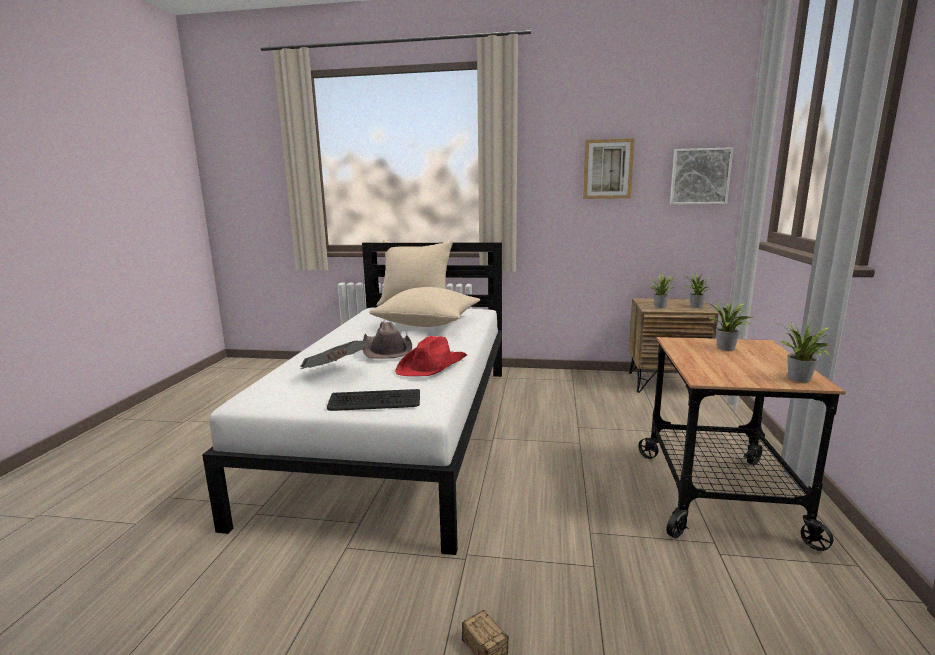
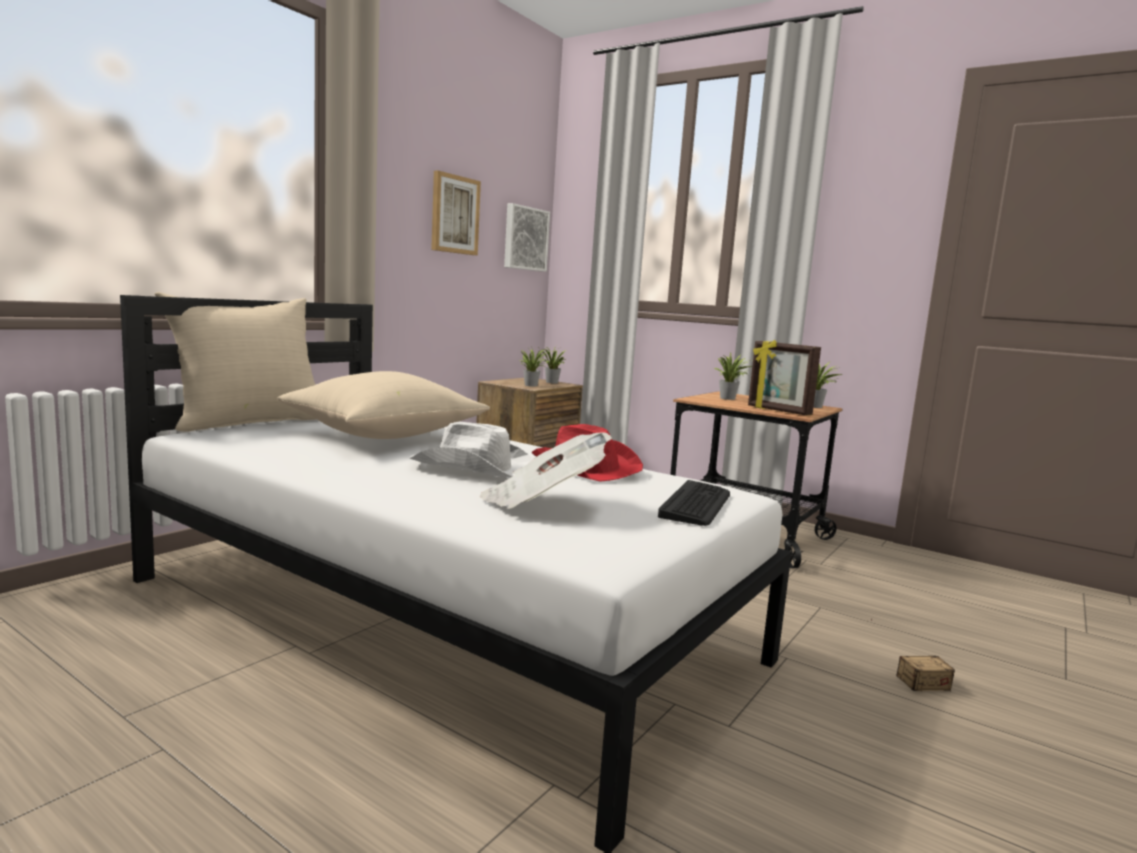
camera: 65 degrees left, 5 degrees down
(387, 349) = (474, 467): brown hat -> white hat
(704, 370) = (778, 411): none -> picture frame

